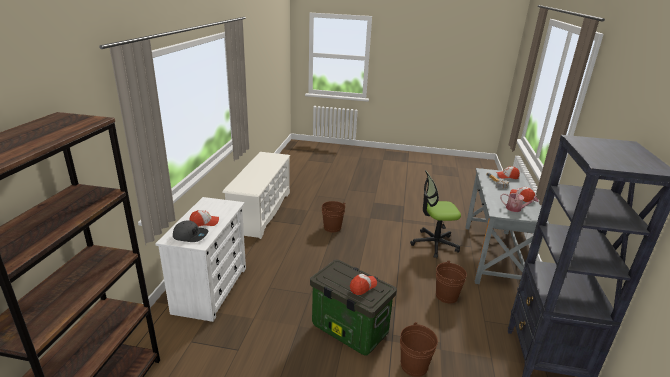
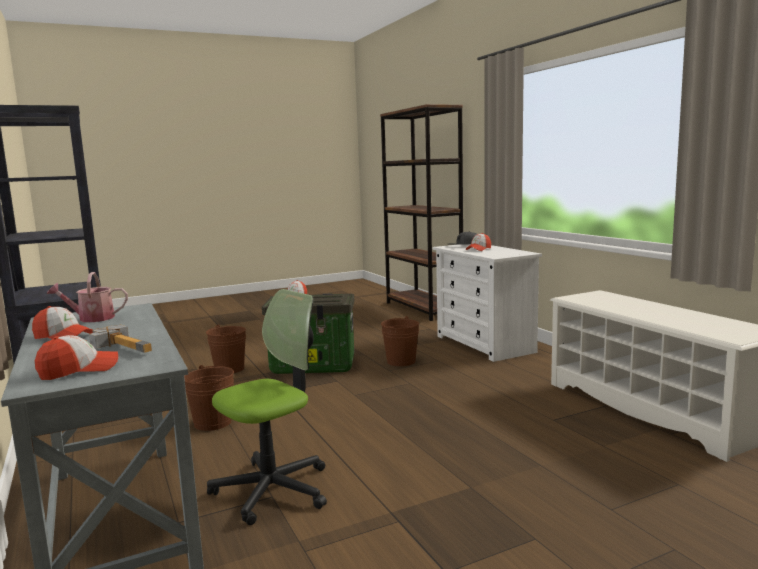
camera: 145 degrees right, 15 degrees down
(332, 227) = (499, 436): brown bucket -> brown bucket (401, 361)

